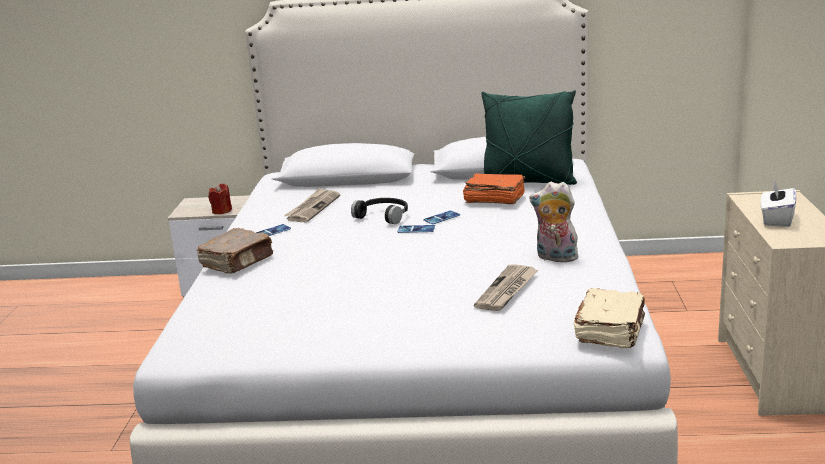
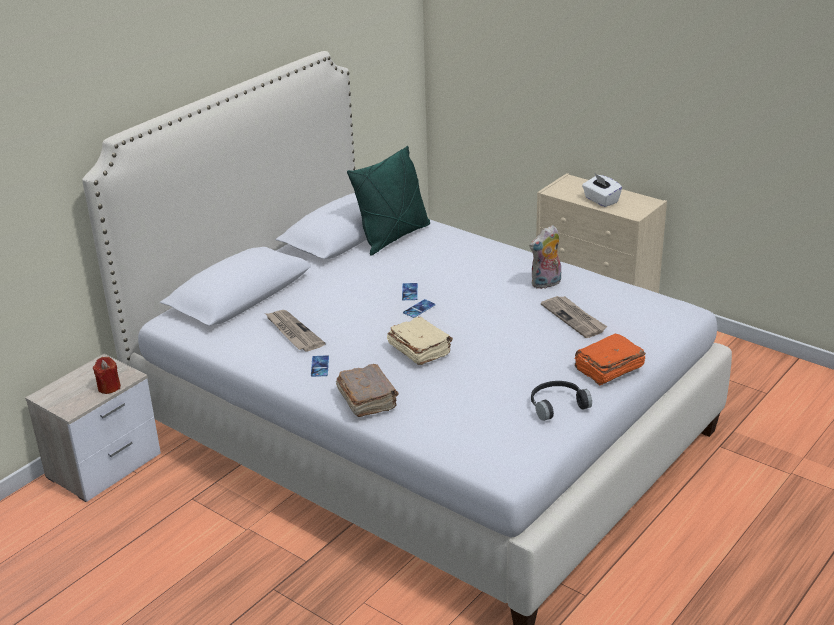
camera: 55 degrees left, 10 degrees up
(384, 216) = (368, 311): black headphones -> black headphones (557, 405)
(494, 199) = (405, 261): orange book -> orange book (608, 369)
(611, 332) = (673, 312): beige book -> beige book (419, 350)

